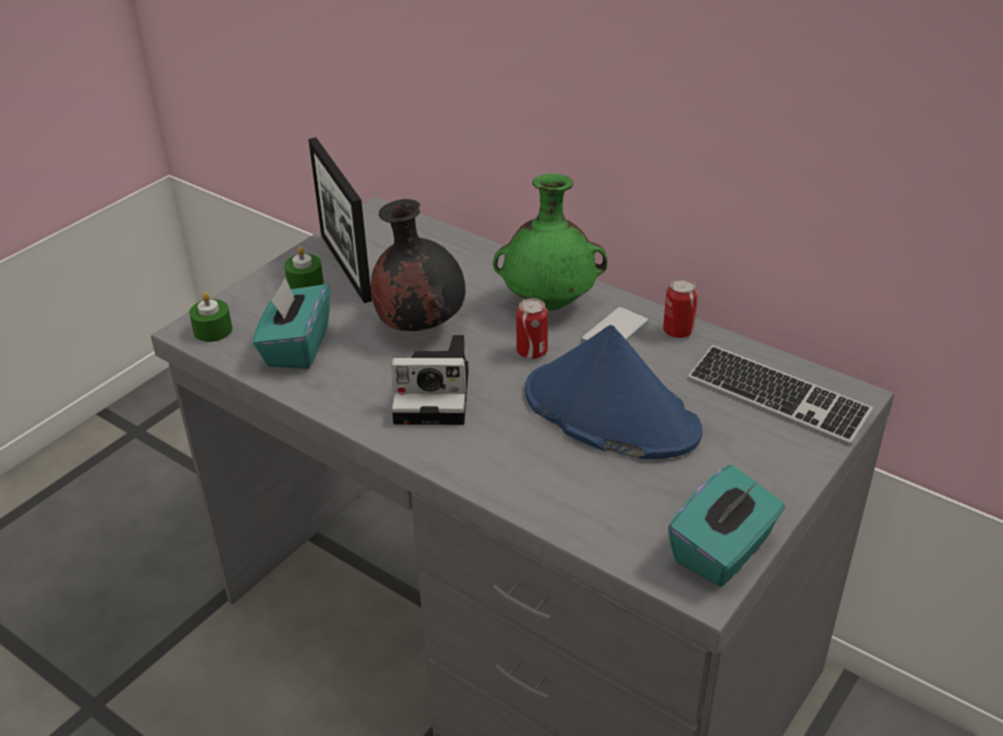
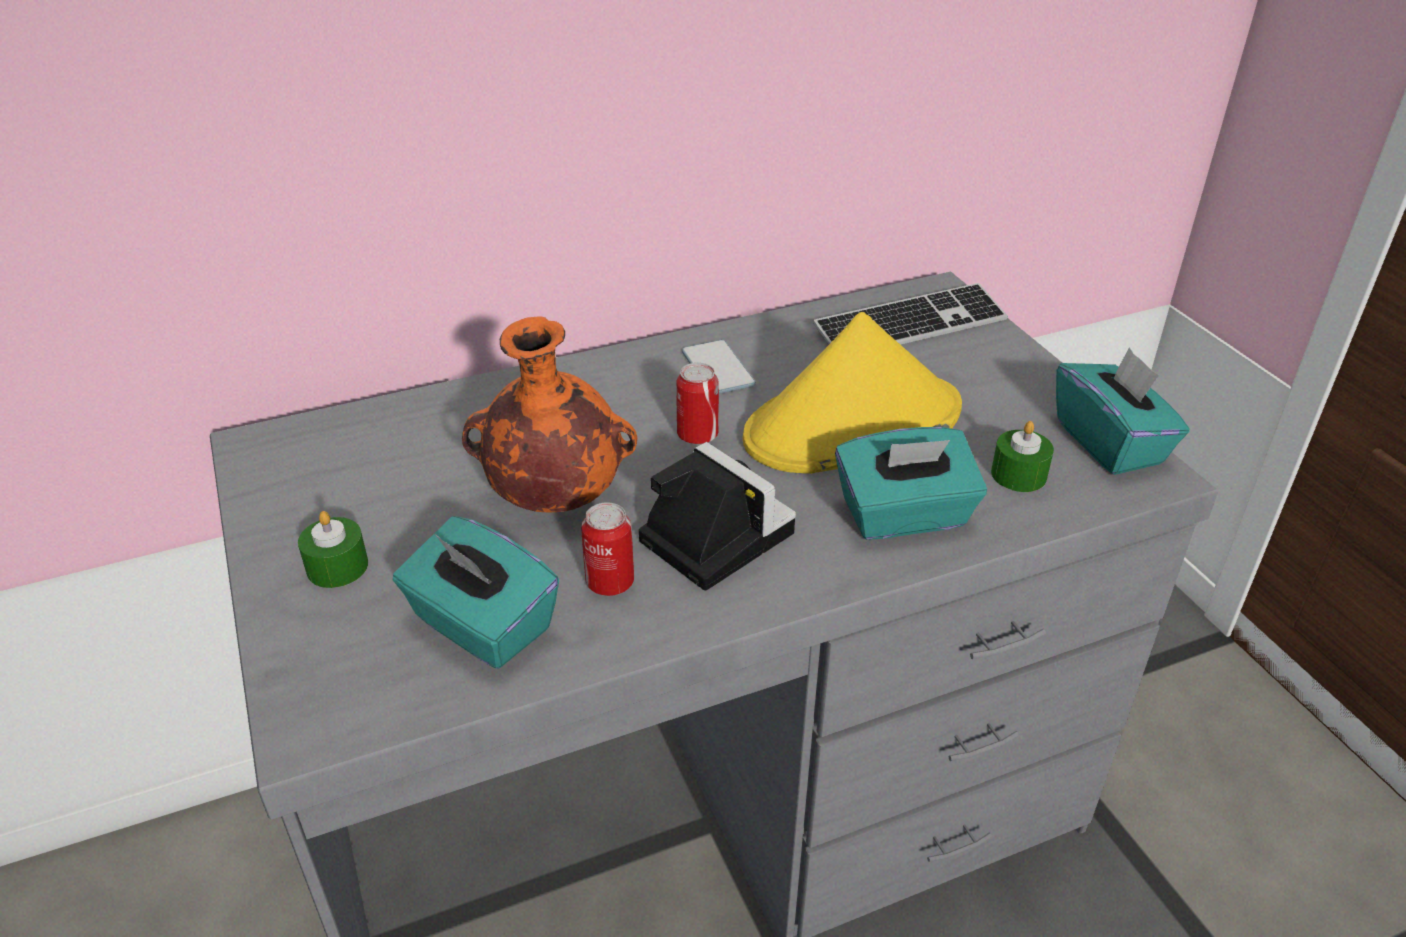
camera: 60 degrees left, 0 degrees up
(213, 330) = (338, 704): green candle -> green candle (1018, 474)
(345, 267) = (346, 516): picture frame -> none
(419, 324) = (553, 498): black vase -> orange vase
(436, 395) = (711, 535): camera -> camera turned 75 degrees counterclockwise
(527, 469) = (904, 516): none -> turquoise tissue box
(550, 303) = (621, 389): green vase -> none
(609, 412) = (852, 426): blue hat -> yellow hat
(678, 331) = (756, 334): can -> can (610, 582)

